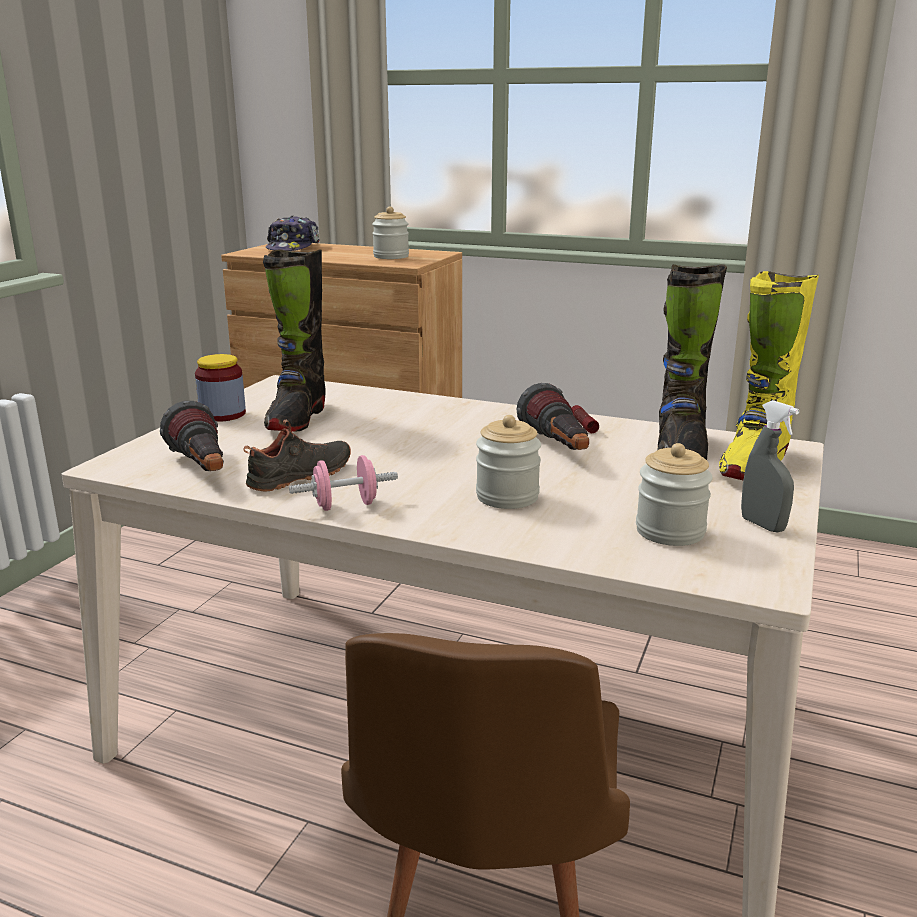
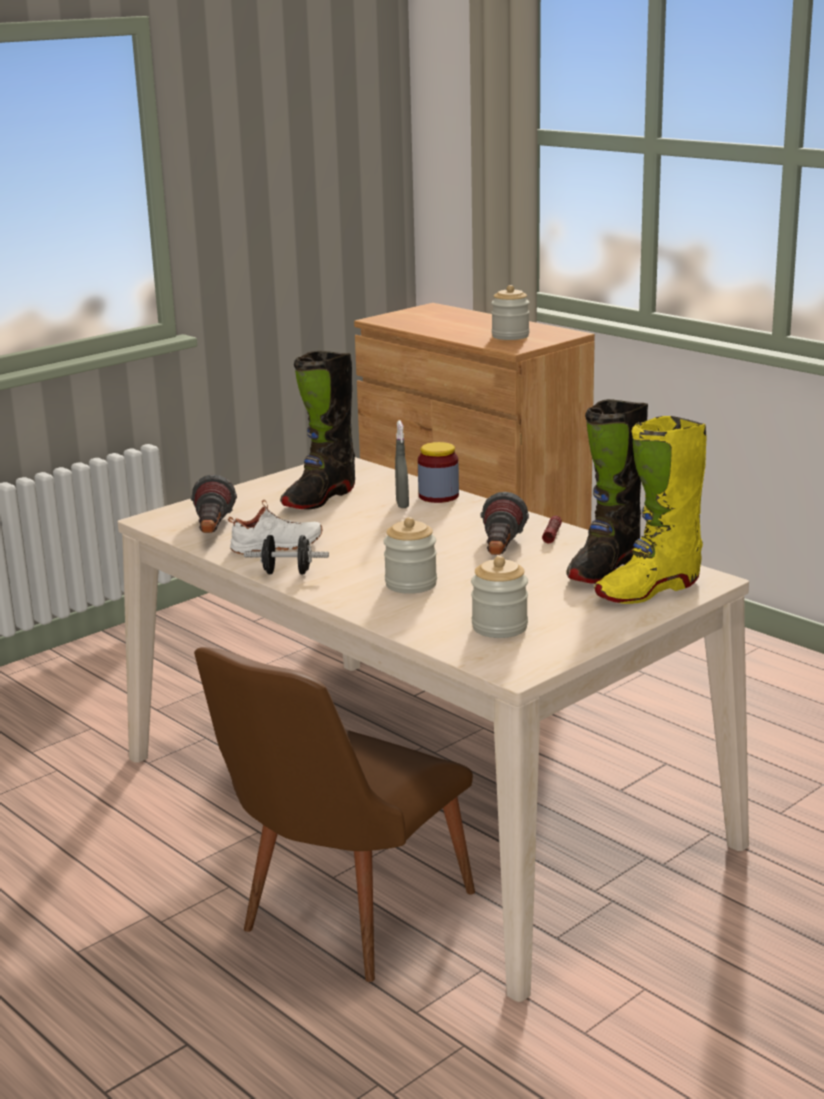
camera: 25 degrees right, 0 degrees up
(222, 414) = (266, 487): jar -> jar (438, 496)
(293, 247) = (431, 315): cap -> none
(302, 477) = (277, 547): black shoe -> white shoe
(345, 505) = (287, 573): pink dumbbell -> black dumbbell
(762, 525) = (579, 634): grey spray bottle -> grey spray bottle (402, 504)

